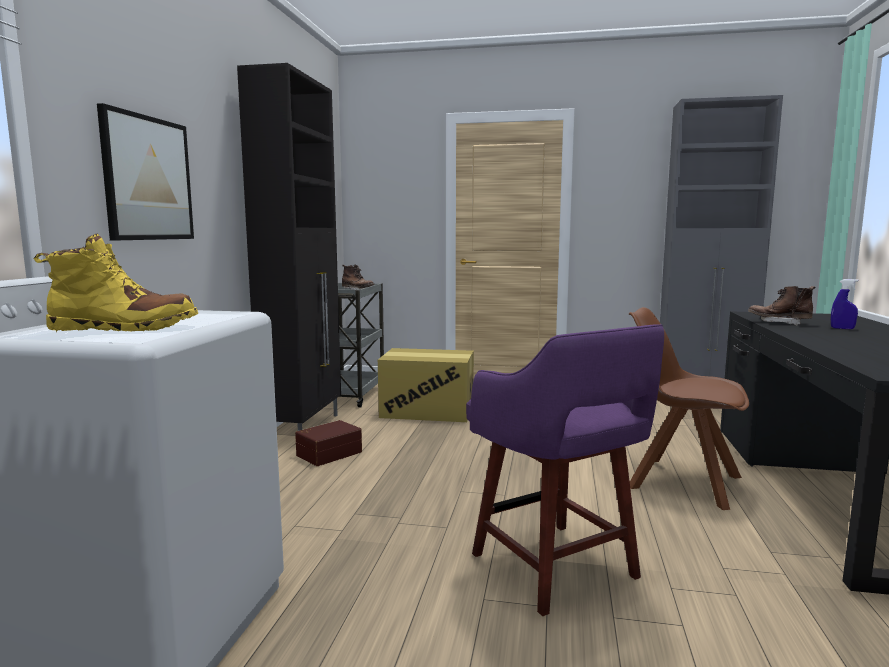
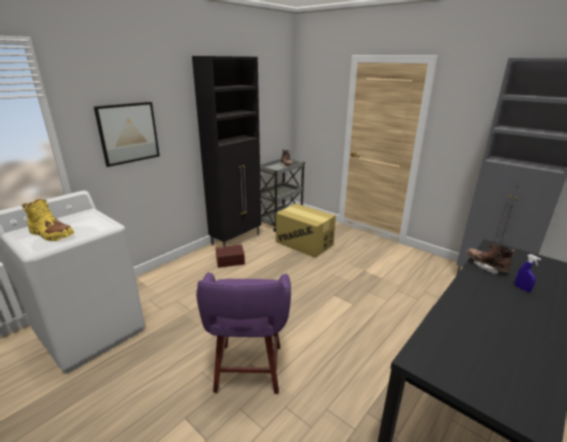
camera: 30 degrees right, 15 degrees up
(681, 481) = (381, 343): brown chair -> none

